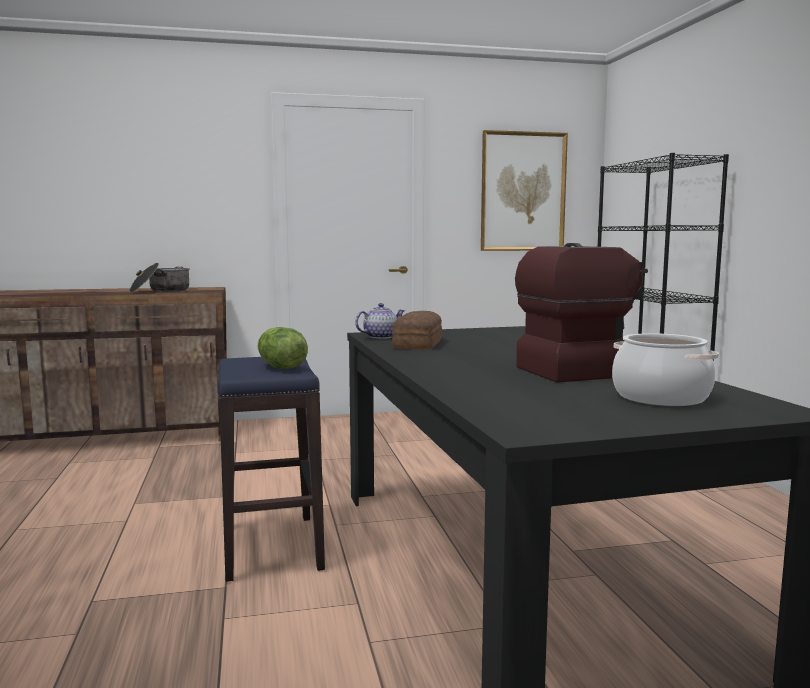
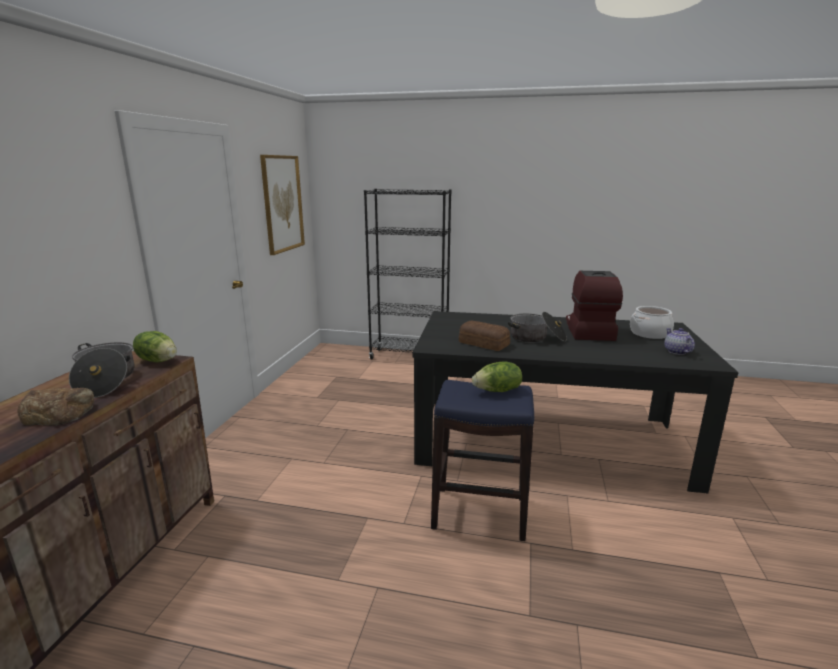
camera: 65 degrees left, 10 degrees up
(104, 292) = (59, 413): none -> bread
(207, 290) = (158, 360): none -> lettuce
(380, 337) = (445, 347): teapot -> teapot (676, 351)
(485, 356) = (537, 338): none -> cooking pot

